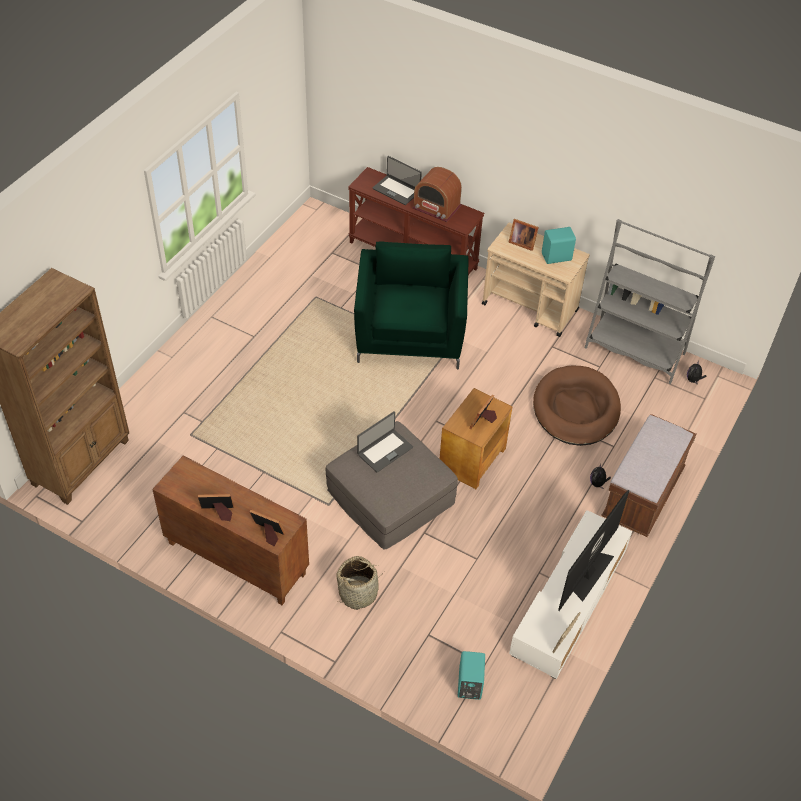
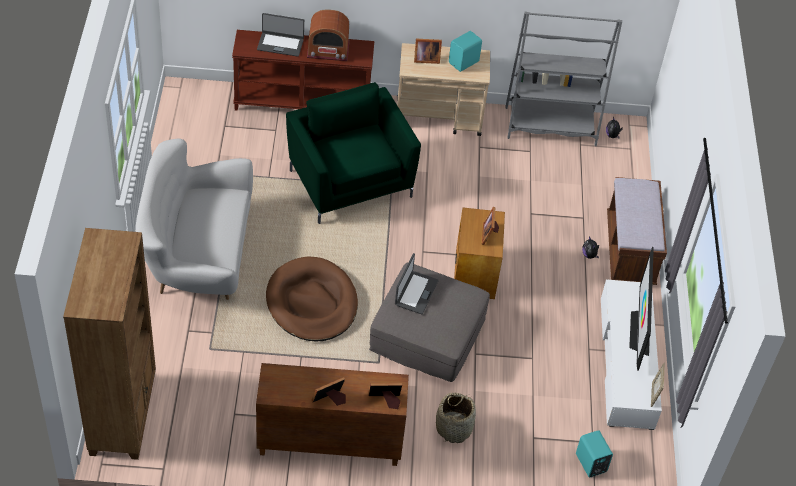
camera: 30 degrees left, 0 degrees up
(235, 352) = (197, 255): none -> white sofa
(576, 409) = (533, 196): brown dog bed -> brown dog bed (312, 303)

